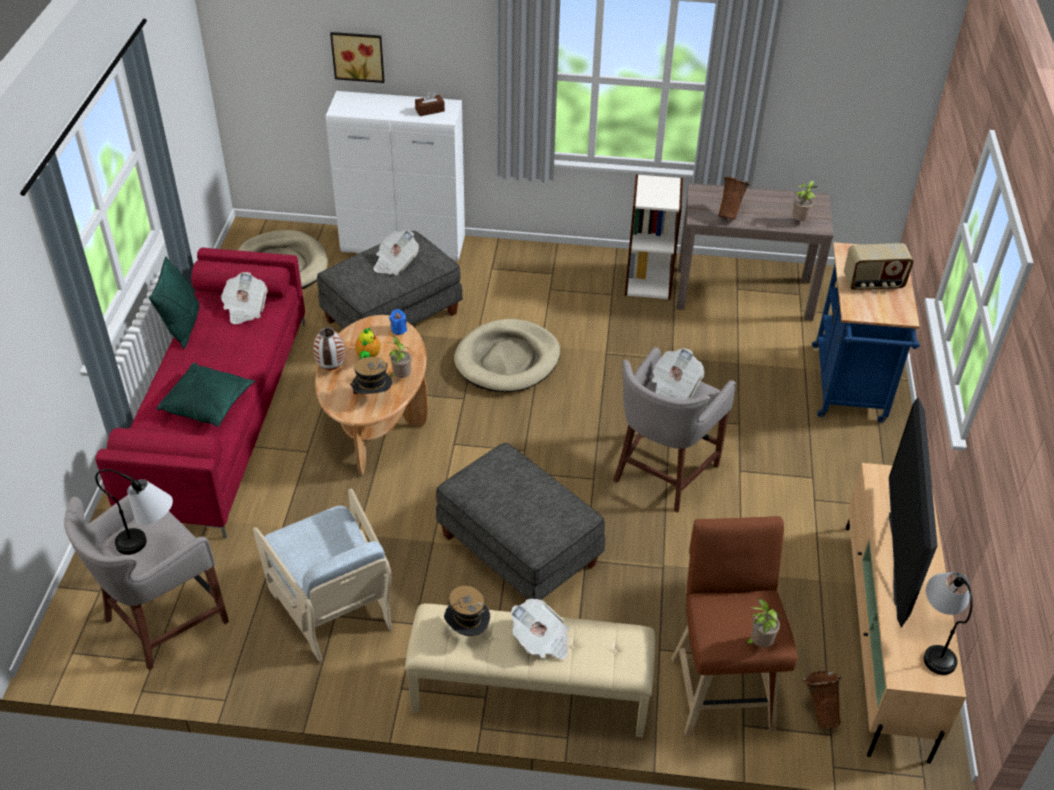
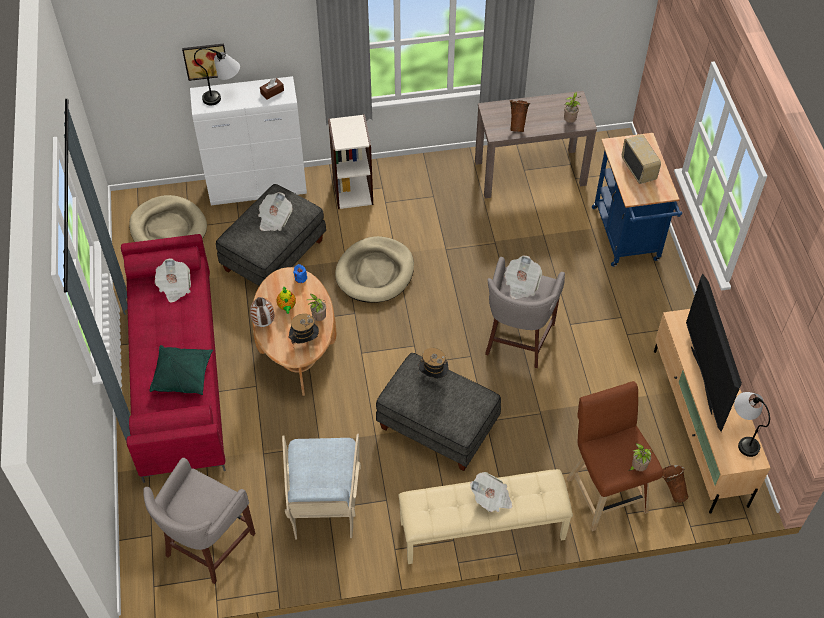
camera: 15 degrees left, 10 degrees up
(151, 545) = (203, 503): table lamp -> table lamp (224, 97)
(183, 326) = (133, 314): green pillow -> none
(333, 606) = (324, 502): beige armchair -> beige armchair turned 45 degrees clockwise
(467, 630) = (440, 505): hat -> hat (433, 375)
(648, 280) = (456, 177): bookcase -> bookcase (353, 191)
(873, 283) = (639, 169): radio -> radio turned 90 degrees counterclockwise

